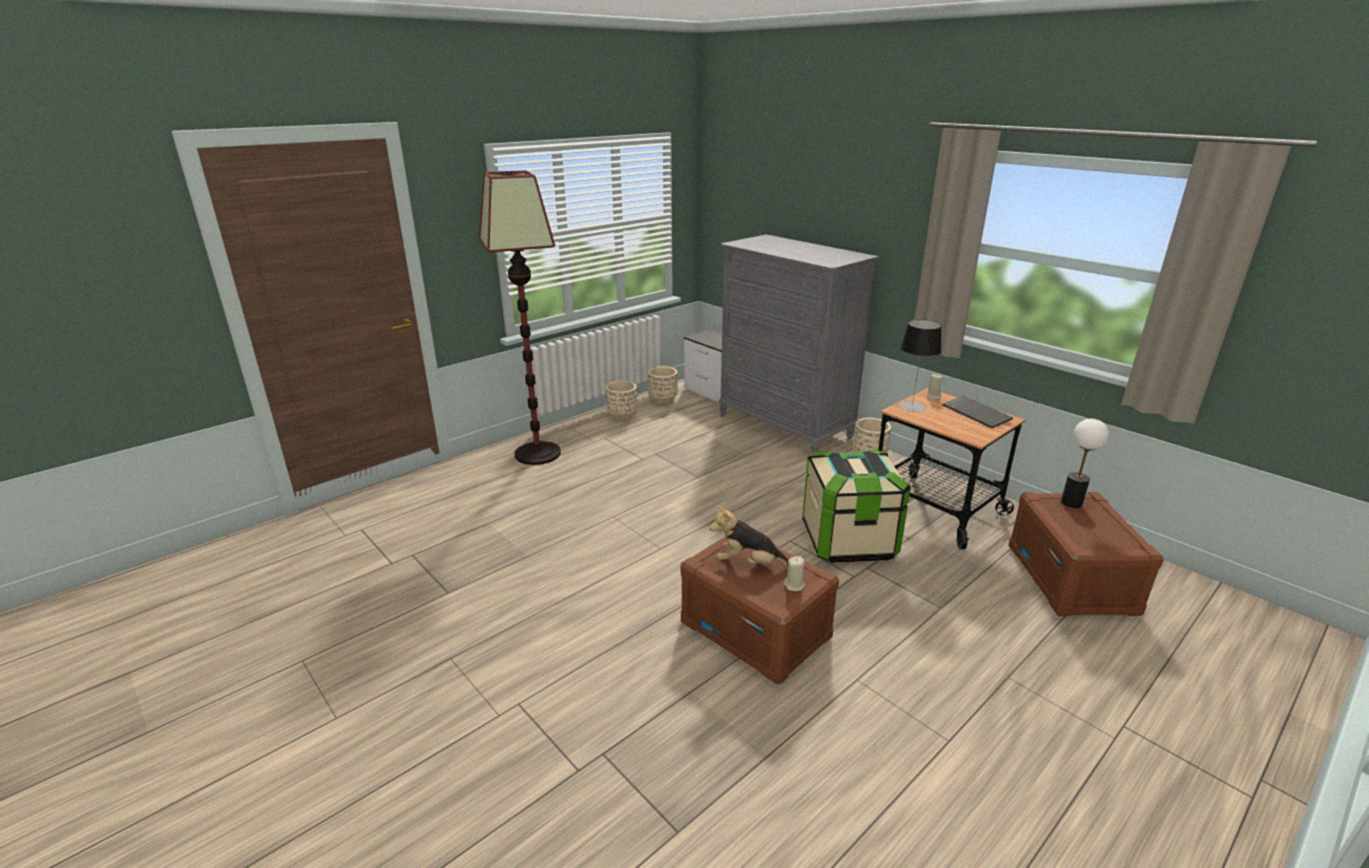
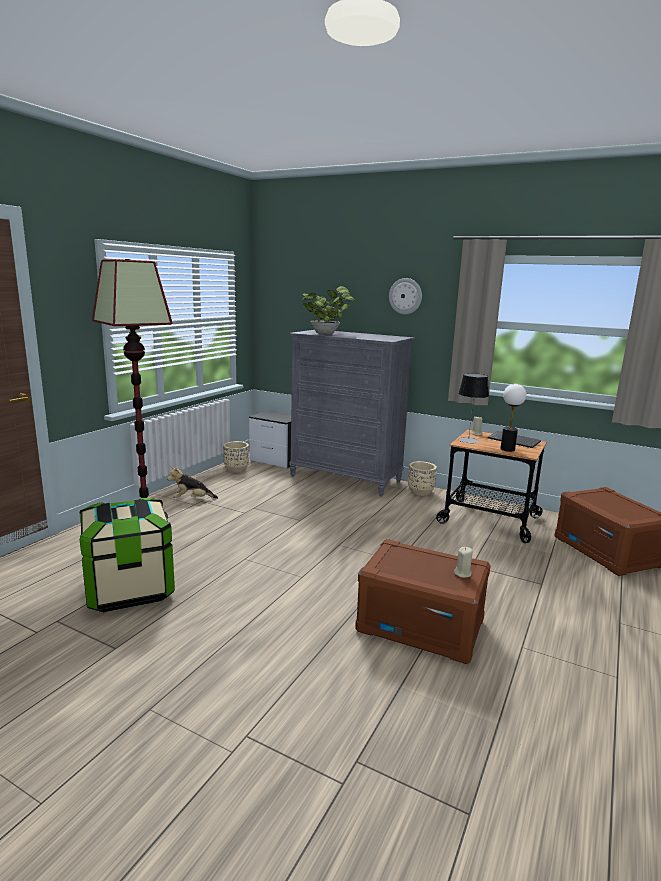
camera: 20 degrees left, 10 degrees down
(622, 416) = (207, 483): beige planter -> none
(749, 563) = (415, 564): plush toy -> plush toy (192, 499)
(766, 246) = (327, 333): none -> potted plant
(848, 541) = (445, 549): storage box -> storage box (129, 589)
(871, 199) = (405, 296): none -> wall clock
(1071, 502) = (596, 494): table lamp -> table lamp (507, 449)

